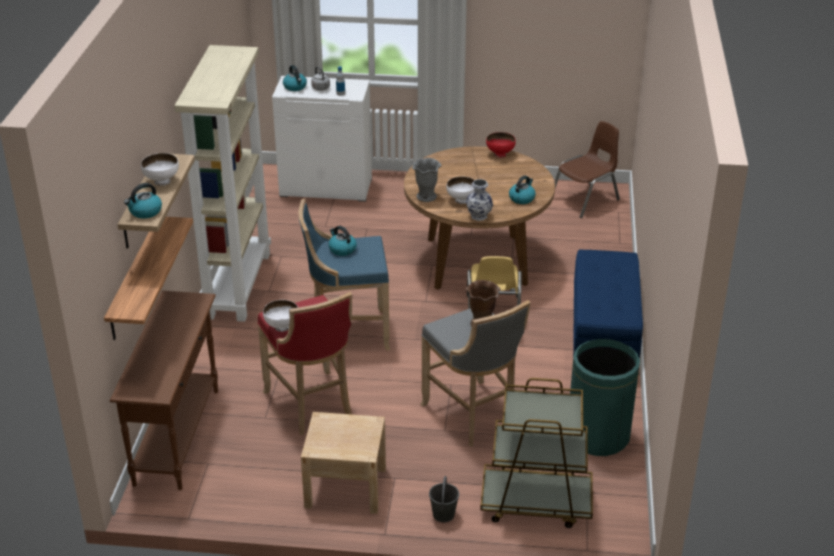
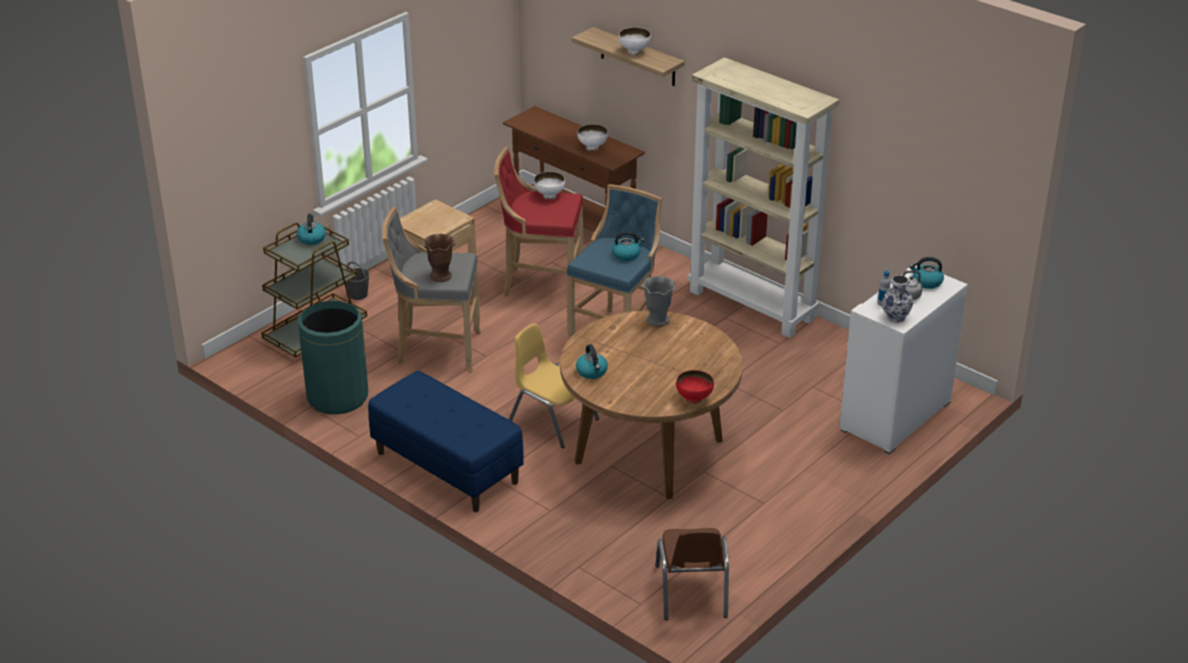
camera: 125 degrees right, 0 degrees up
(134, 279) = (606, 91): shelf -> none
(145, 212) = (596, 37): kettle -> kettle (311, 238)
(461, 200) = (629, 337): white bowl -> white bowl (592, 147)
(478, 216) = (590, 334): vase -> vase (896, 317)

